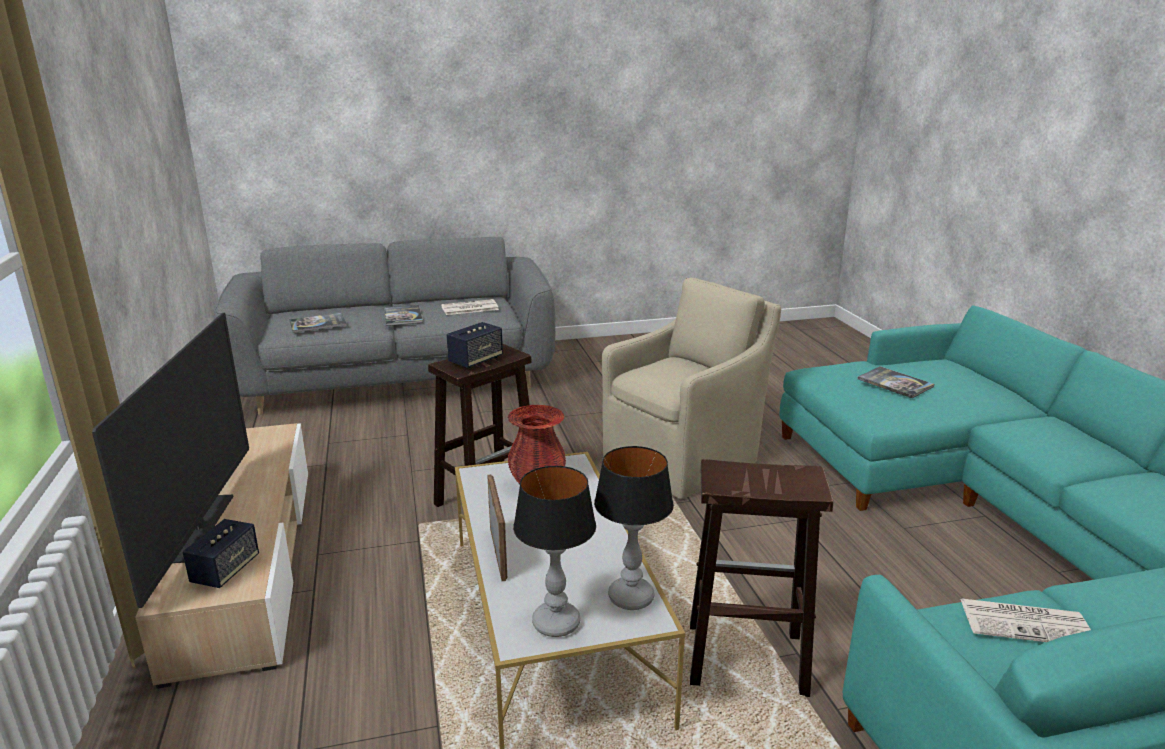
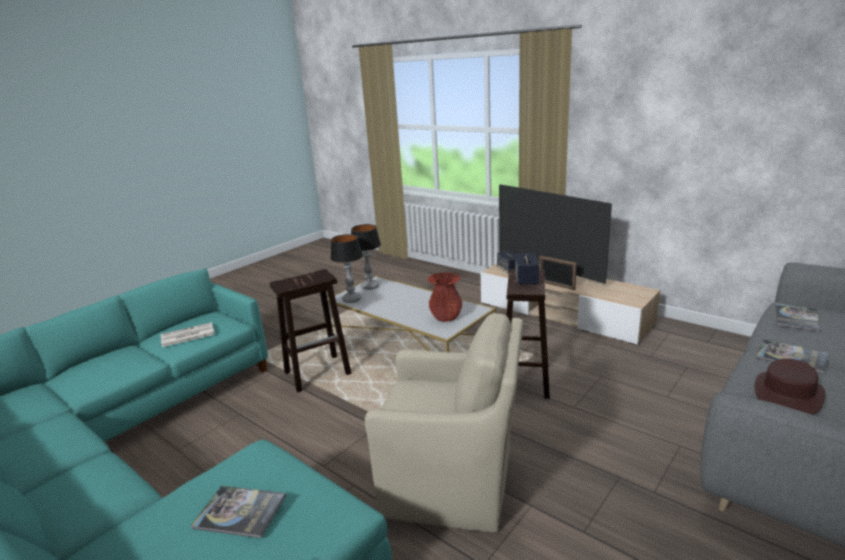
camera: 145 degrees right, 0 degrees up
(469, 308) = (787, 394): newspaper -> brown hat
(498, 553) = (417, 292): picture frame -> picture frame (556, 285)
(684, 459) = (452, 484): beige armchair -> beige armchair turned 90 degrees counterclockwise

